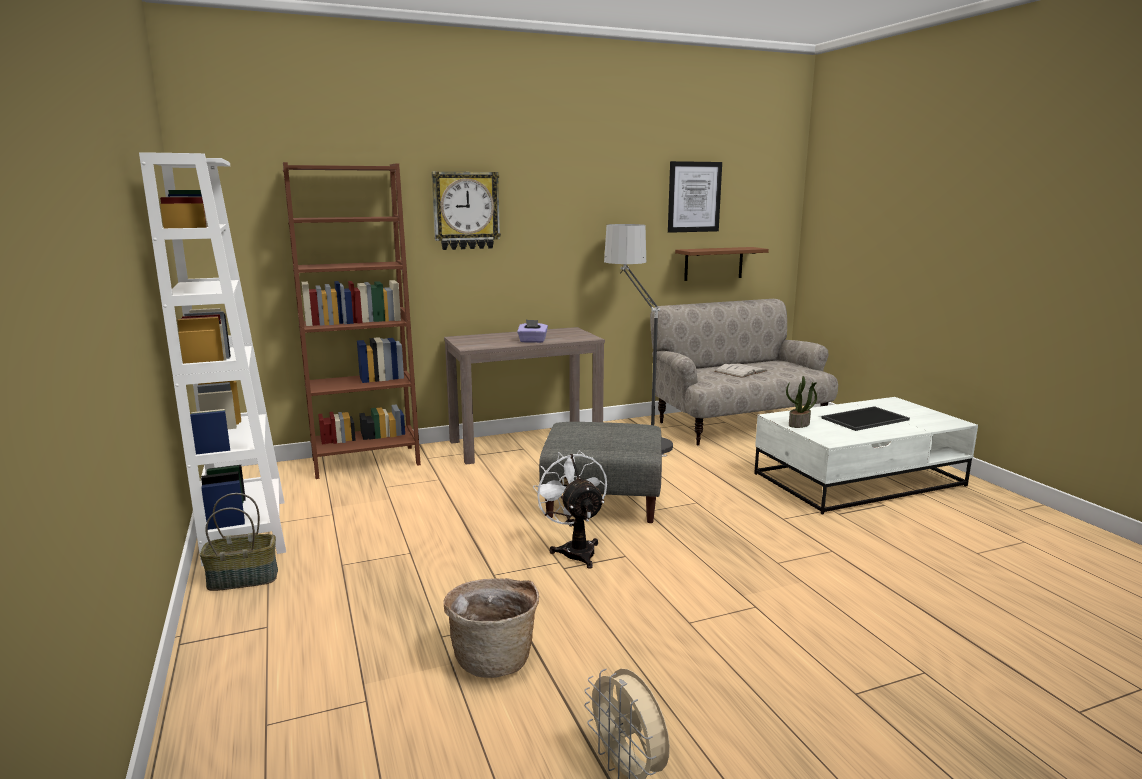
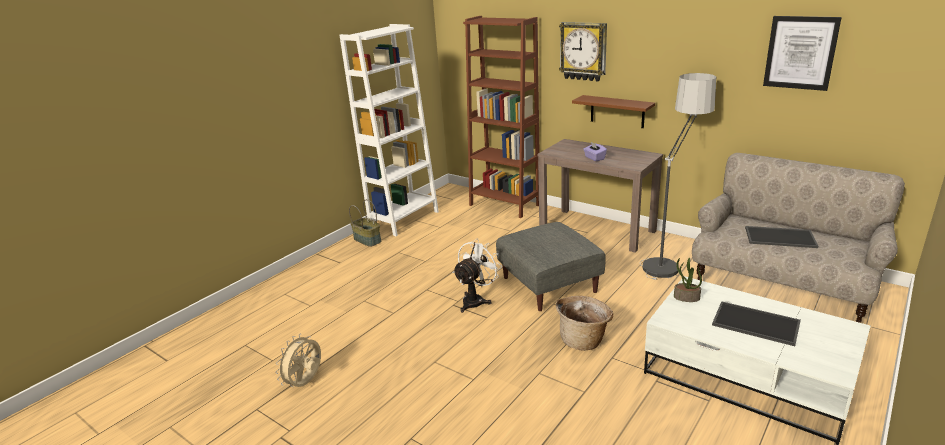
camera: 60 degrees right, 10 degrees up
(494, 657) = (358, 319): basket -> basket (583, 340)
(713, 263) = (818, 123): brown shelf -> brown shelf (617, 111)
(740, 371) = (780, 237): white book -> tray

